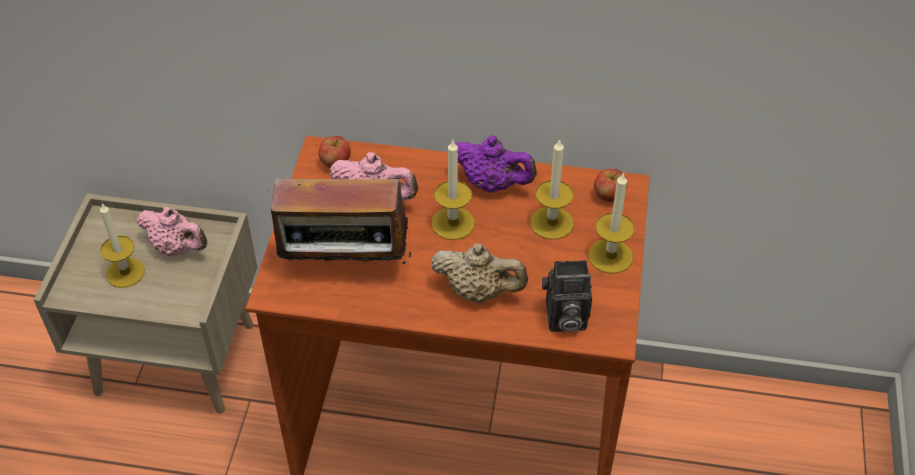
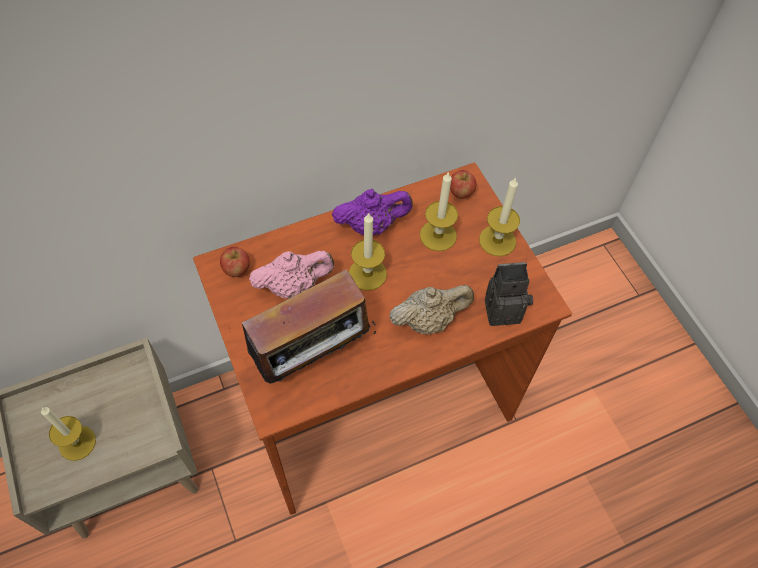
camera: 35 degrees left, 10 degrees up
(177, 247) = (107, 396): pink teapot -> none
(563, 319) = (503, 309): camera -> camera turned 150 degrees counterclockwise

